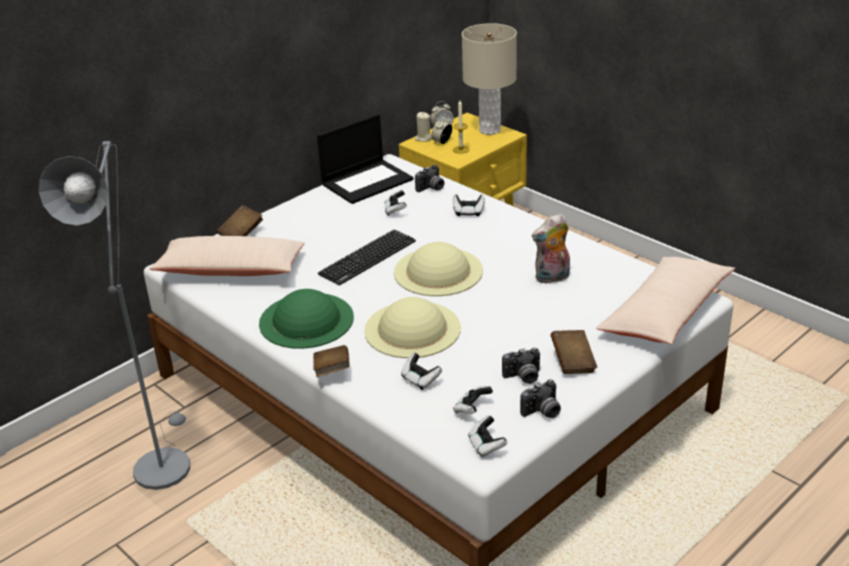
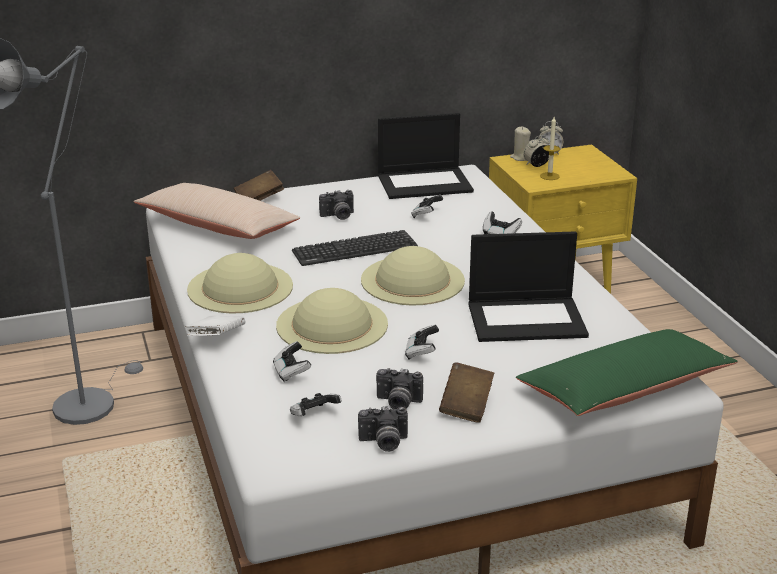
camera: 25 degrees right, 5 degrees down
(306, 320) = (240, 287): green hat -> beige hat
(332, 371) = (216, 338): brown book -> white book
(431, 188) = (483, 204): camera -> camera (338, 216)
(486, 446) = (292, 455): game controller -> game controller (421, 353)
(490, 130) = (600, 165): beige table lamp -> none
(552, 278) = (527, 319): plush toy -> laptop
(665, 313) = (624, 390): beige pillow -> green pillow

